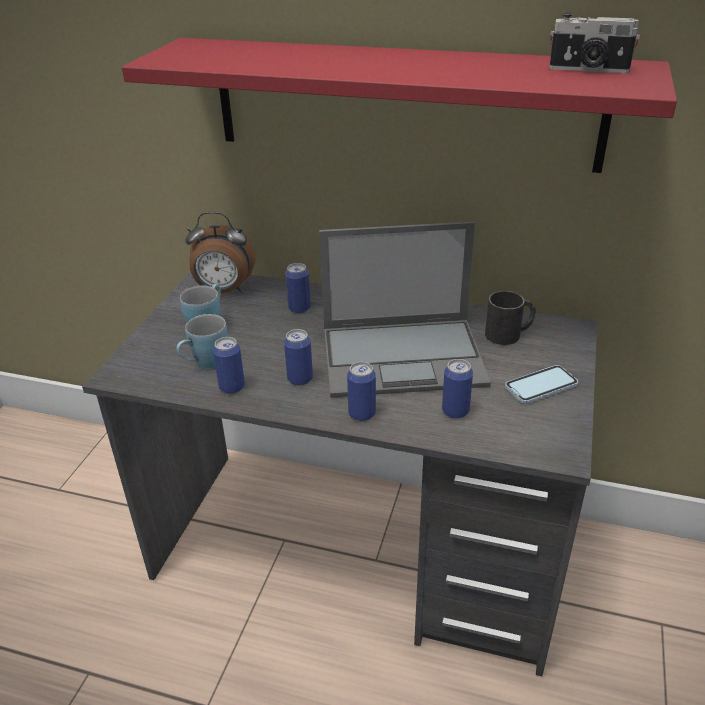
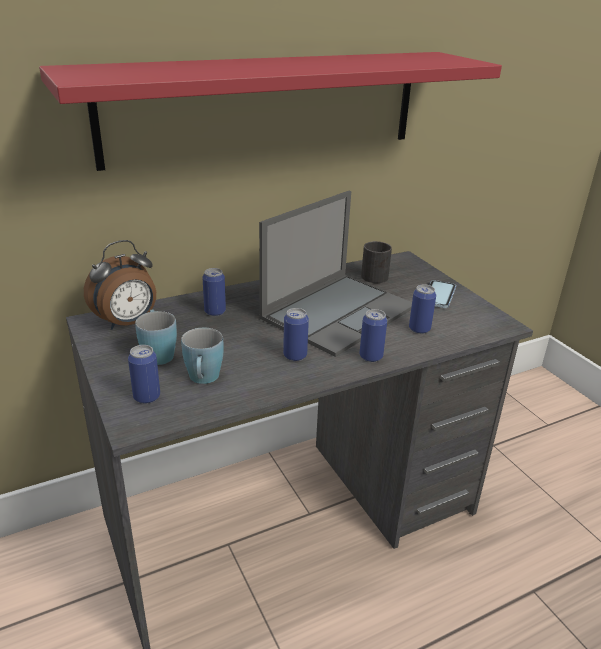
camera: 45 degrees left, 5 degrees down
(232, 387) = (253, 384): can -> can (147, 397)
(588, 69) = (417, 57): camera -> none

